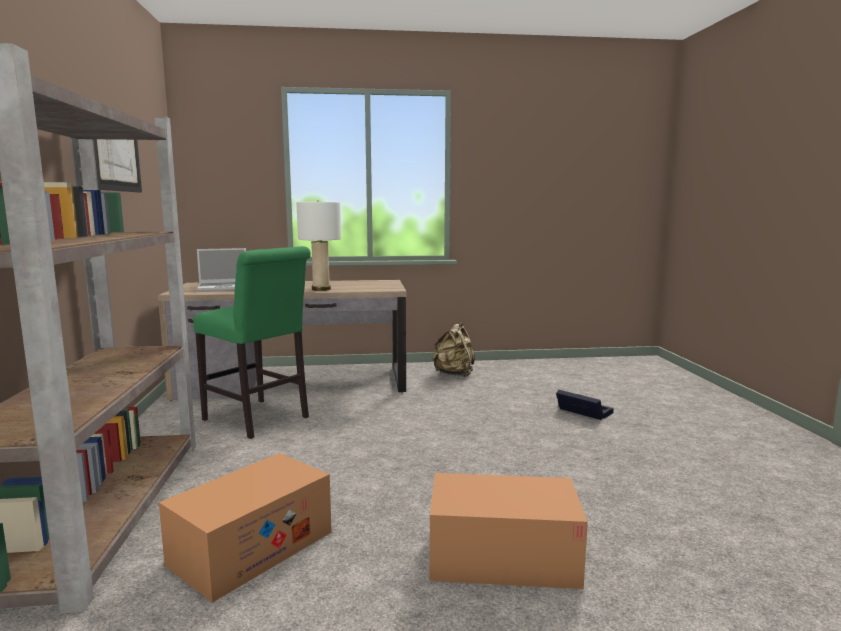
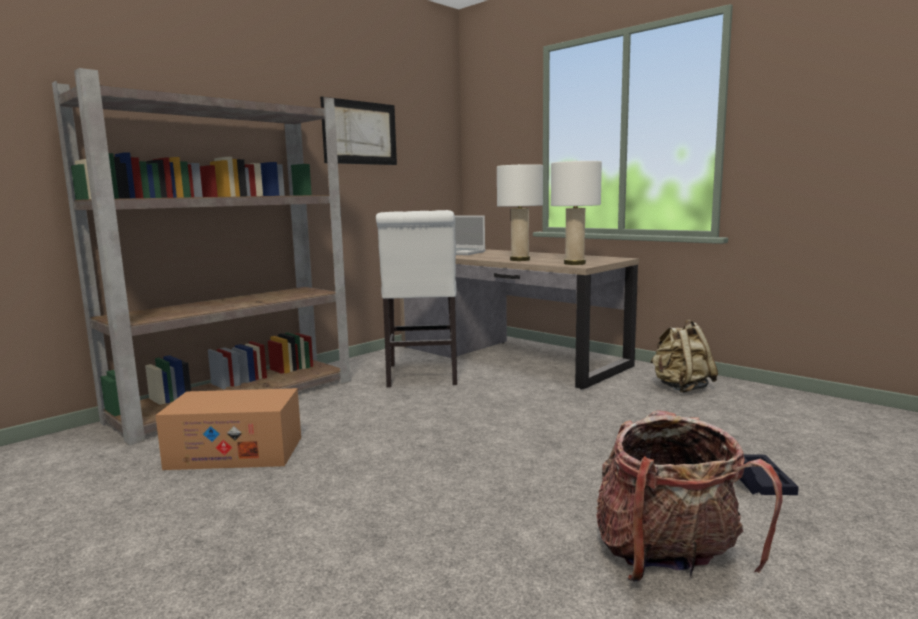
camera: 50 degrees right, 0 degrees up
(259, 420) = (421, 377): green stool -> white stool
(380, 288) = (575, 263): none -> white table lamp
(503, 557) = (321, 546): cardboard box -> none
(641, 464) = (668, 561): none -> backpack

